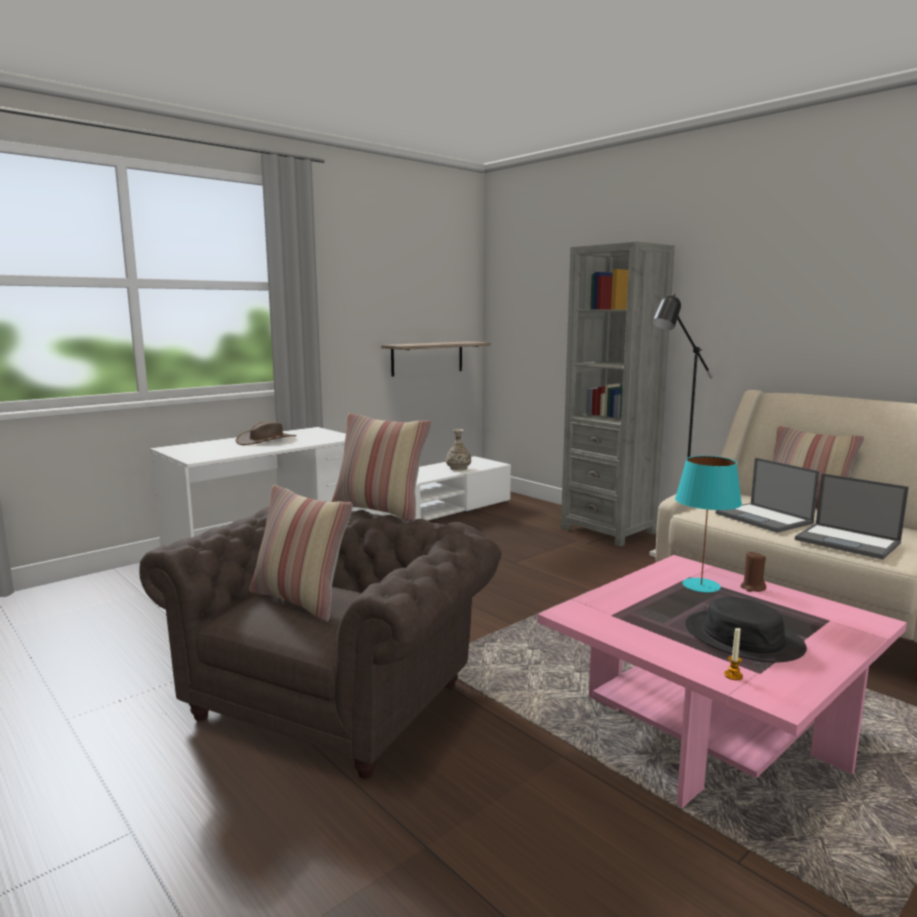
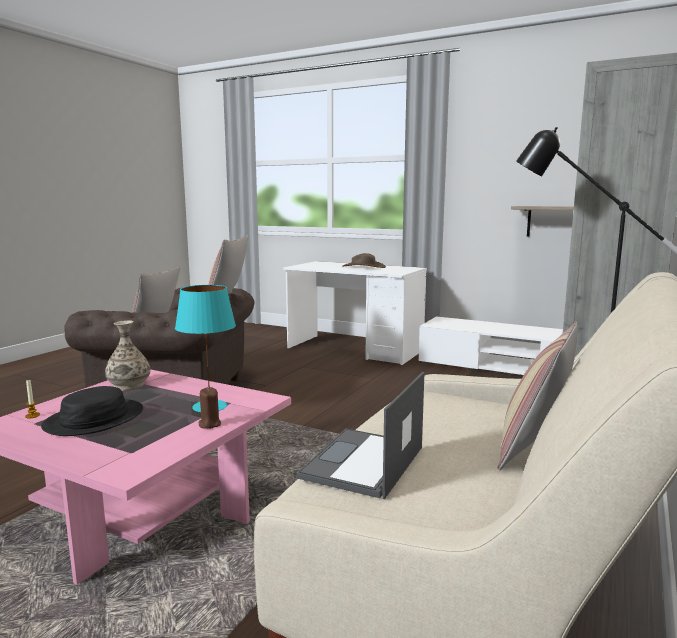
camera: 70 degrees right, 0 degrees up
(458, 468) = (553, 335): vase -> vase (129, 384)
(764, 518) = (426, 421): laptop -> none

